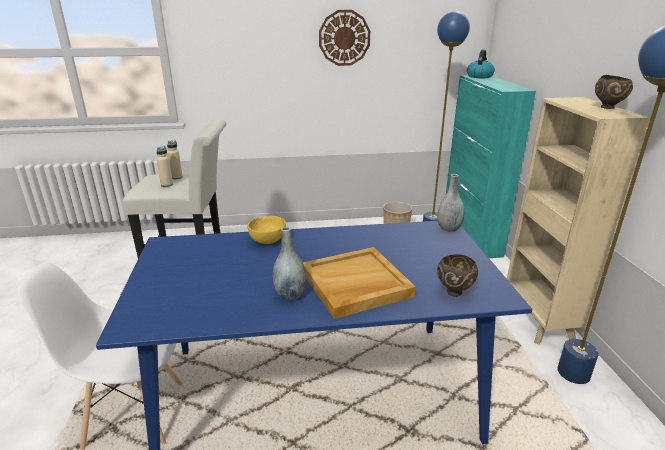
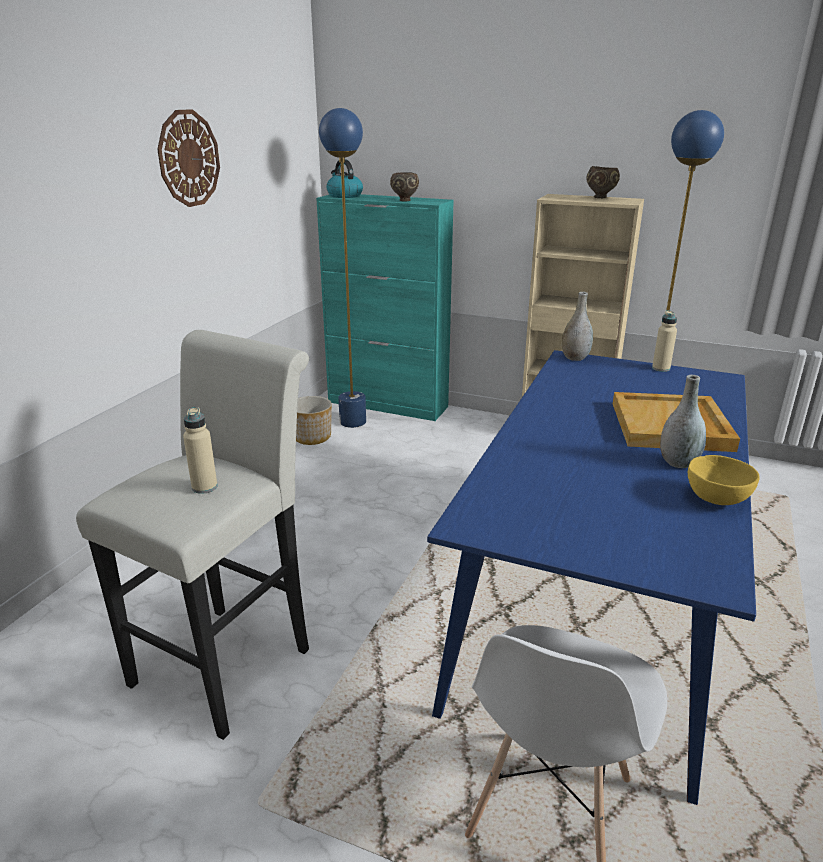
camera: 60 degrees left, 0 degrees up
(176, 177) = (178, 473): beige bottle -> beige bottle (661, 368)
(268, 241) = (527, 448): yellow bowl -> yellow bowl (716, 498)
(454, 291) = (705, 391): brown bowl -> brown bowl (404, 200)

